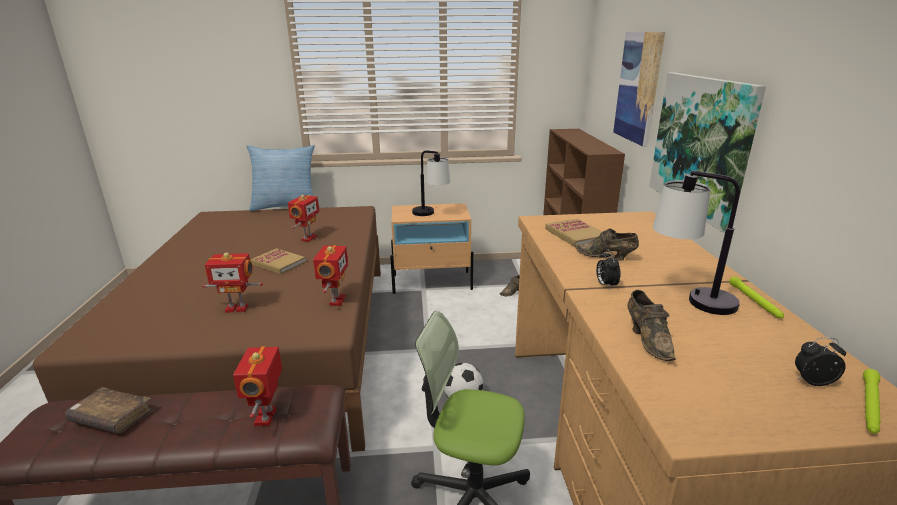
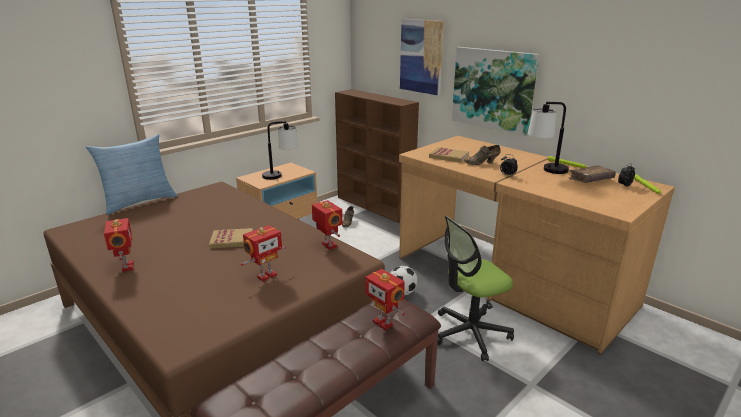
camera: 40 degrees left, 0 degrees up
(112, 418) = (283, 376): brown book -> brown book (590, 180)
(308, 238) = (218, 217): toy robot -> toy robot (126, 267)
(648, 340) = (560, 190): brown shoe -> none

